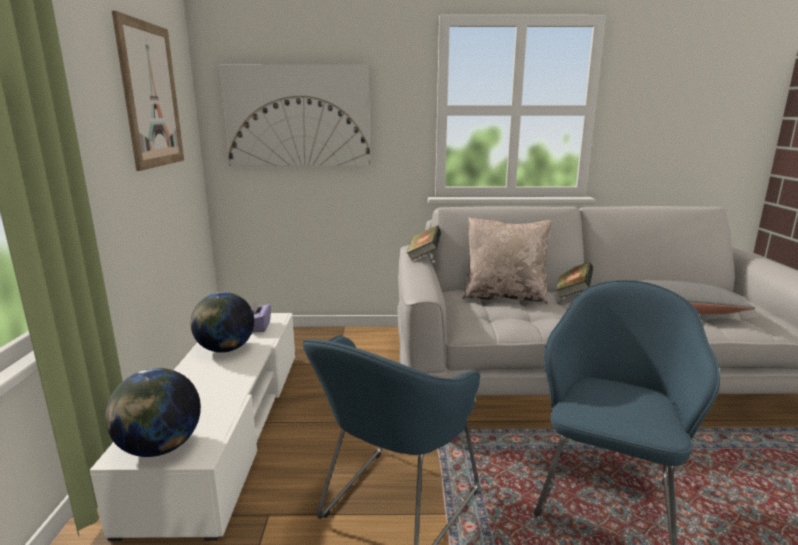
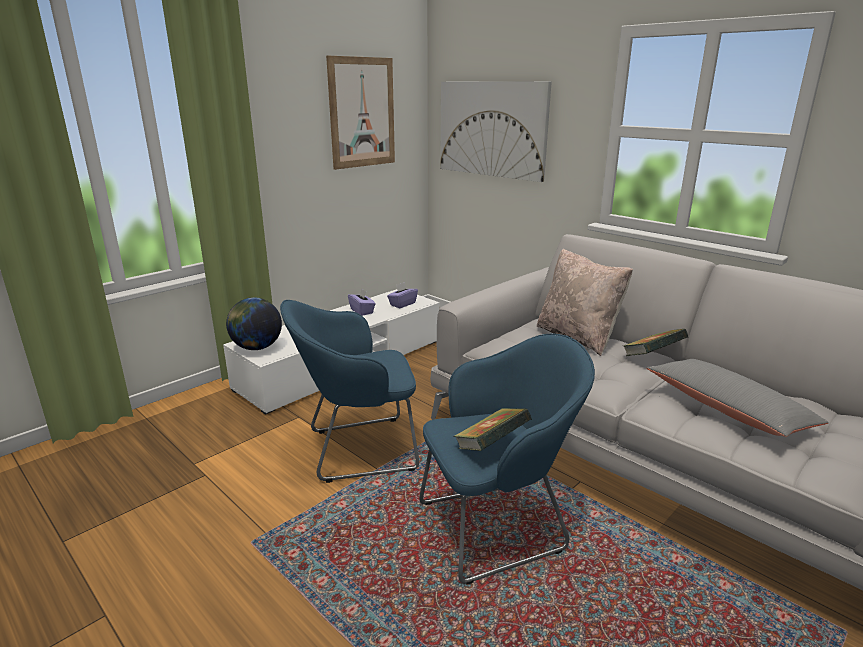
camera: 45 degrees right, 5 degrees up
(225, 349) = (362, 311): globe -> purple tissue box
(424, 256) = (532, 278): book -> book (491, 447)

